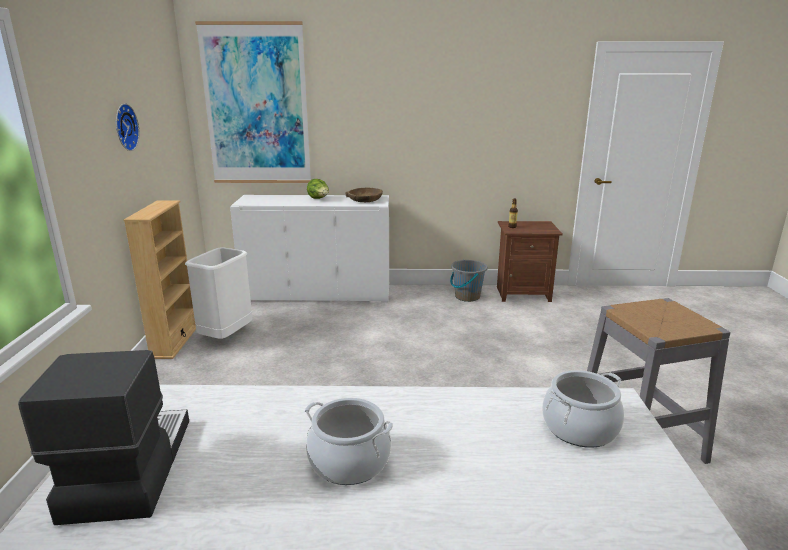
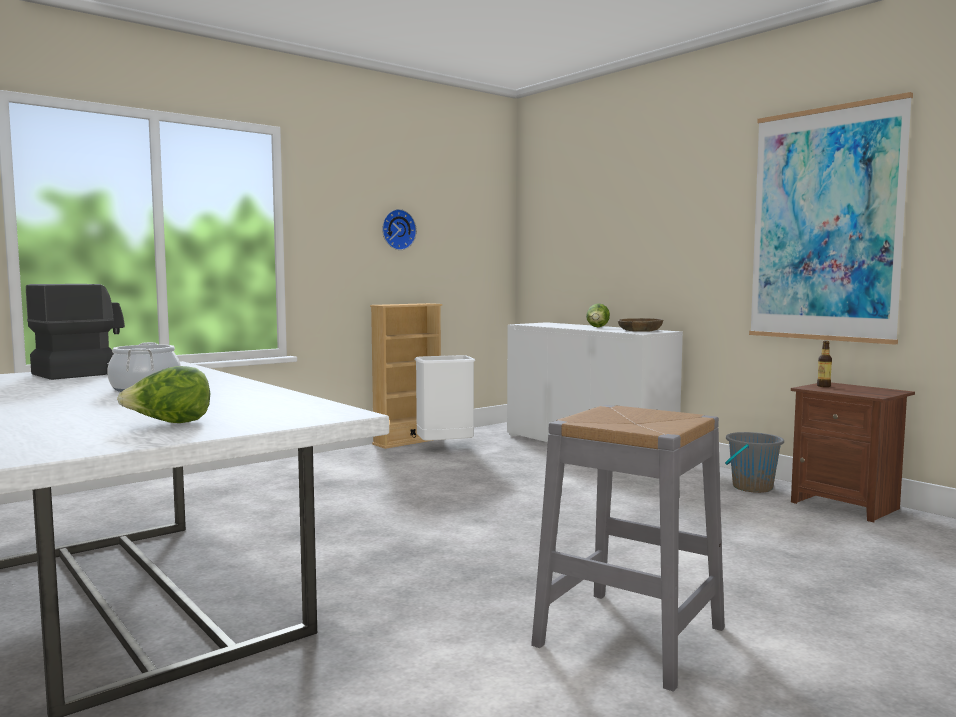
camera: 50 degrees right, 15 degrees down
(256, 105) = (566, 225): picture -> picture (825, 225)
(579, 428) = (274, 411): cooking pot -> none
(614, 498) = (170, 423): none -> lettuce

